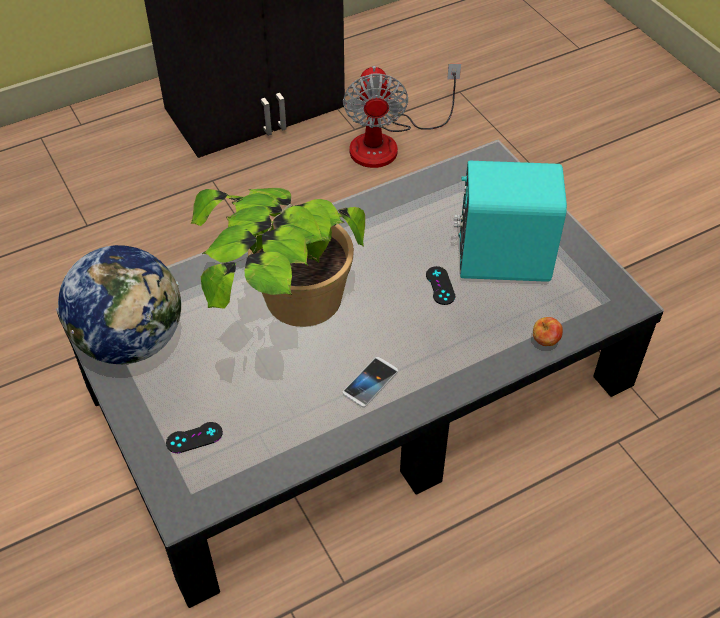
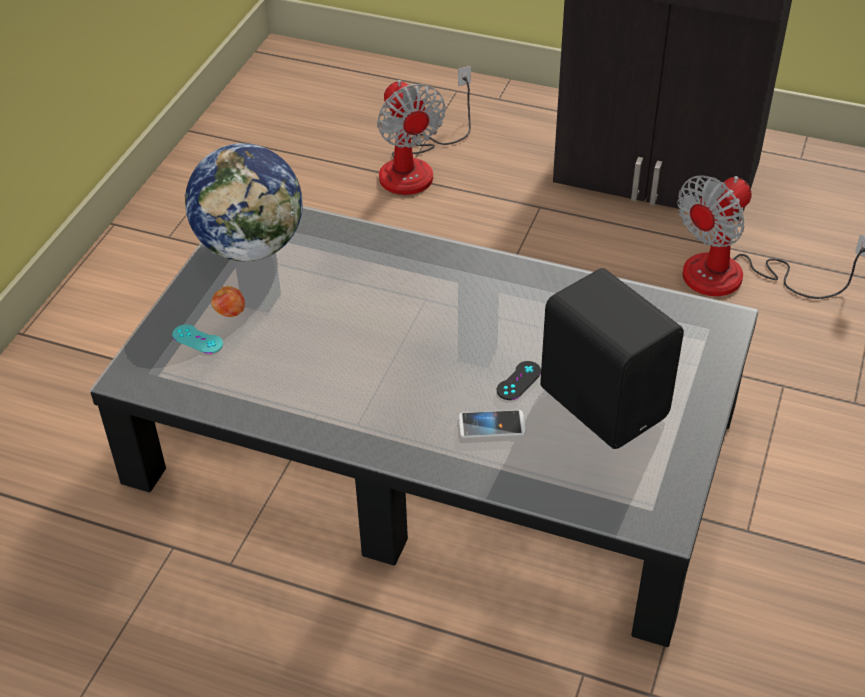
camera: 50 degrees right, 5 degrees down
(87, 210) = (417, 166): none -> fan
(194, 438) = (197, 339): black game controller -> turquoise game controller
(285, 327) = (359, 317): potted plant -> none
(370, 382) = (359, 403): phone -> phone (491, 425)
(501, 257) = (604, 400): turquoise speaker -> black speaker
(545, 341) = (538, 490): apple -> apple (230, 313)

